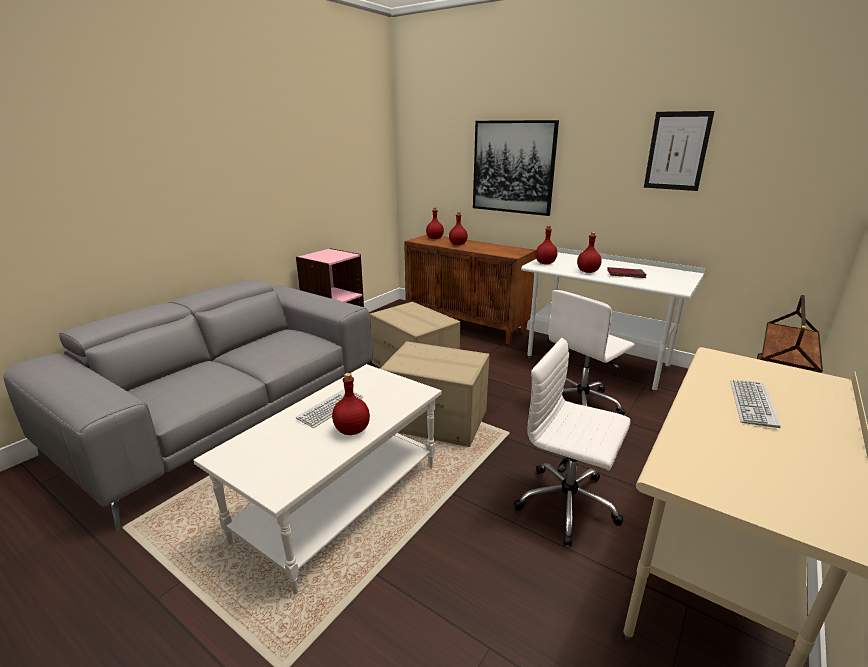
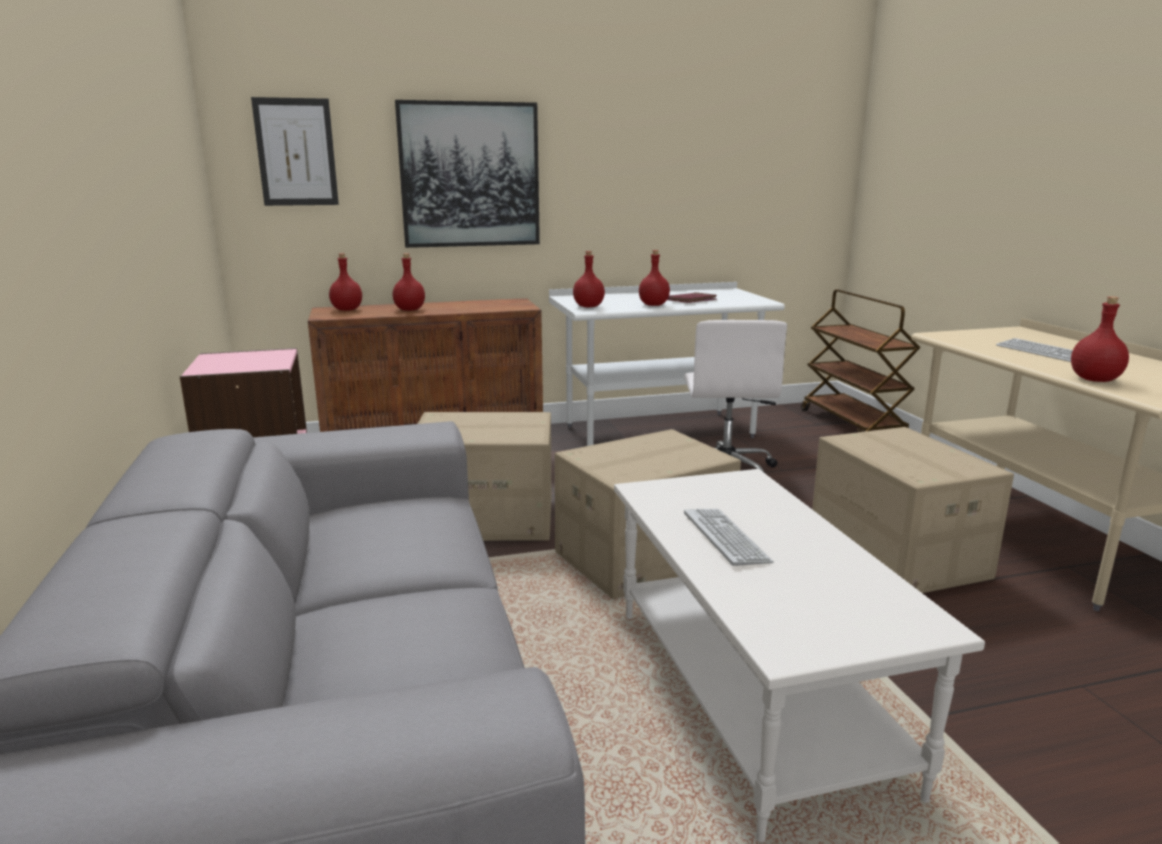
camera: 50 degrees left, 5 degrees down
(352, 430) = (809, 541): red bottle -> red bottle (1095, 380)
(568, 505) = (895, 554): white office chair -> cardboard box
(677, 151) = (689, 145): picture -> picture (296, 152)

